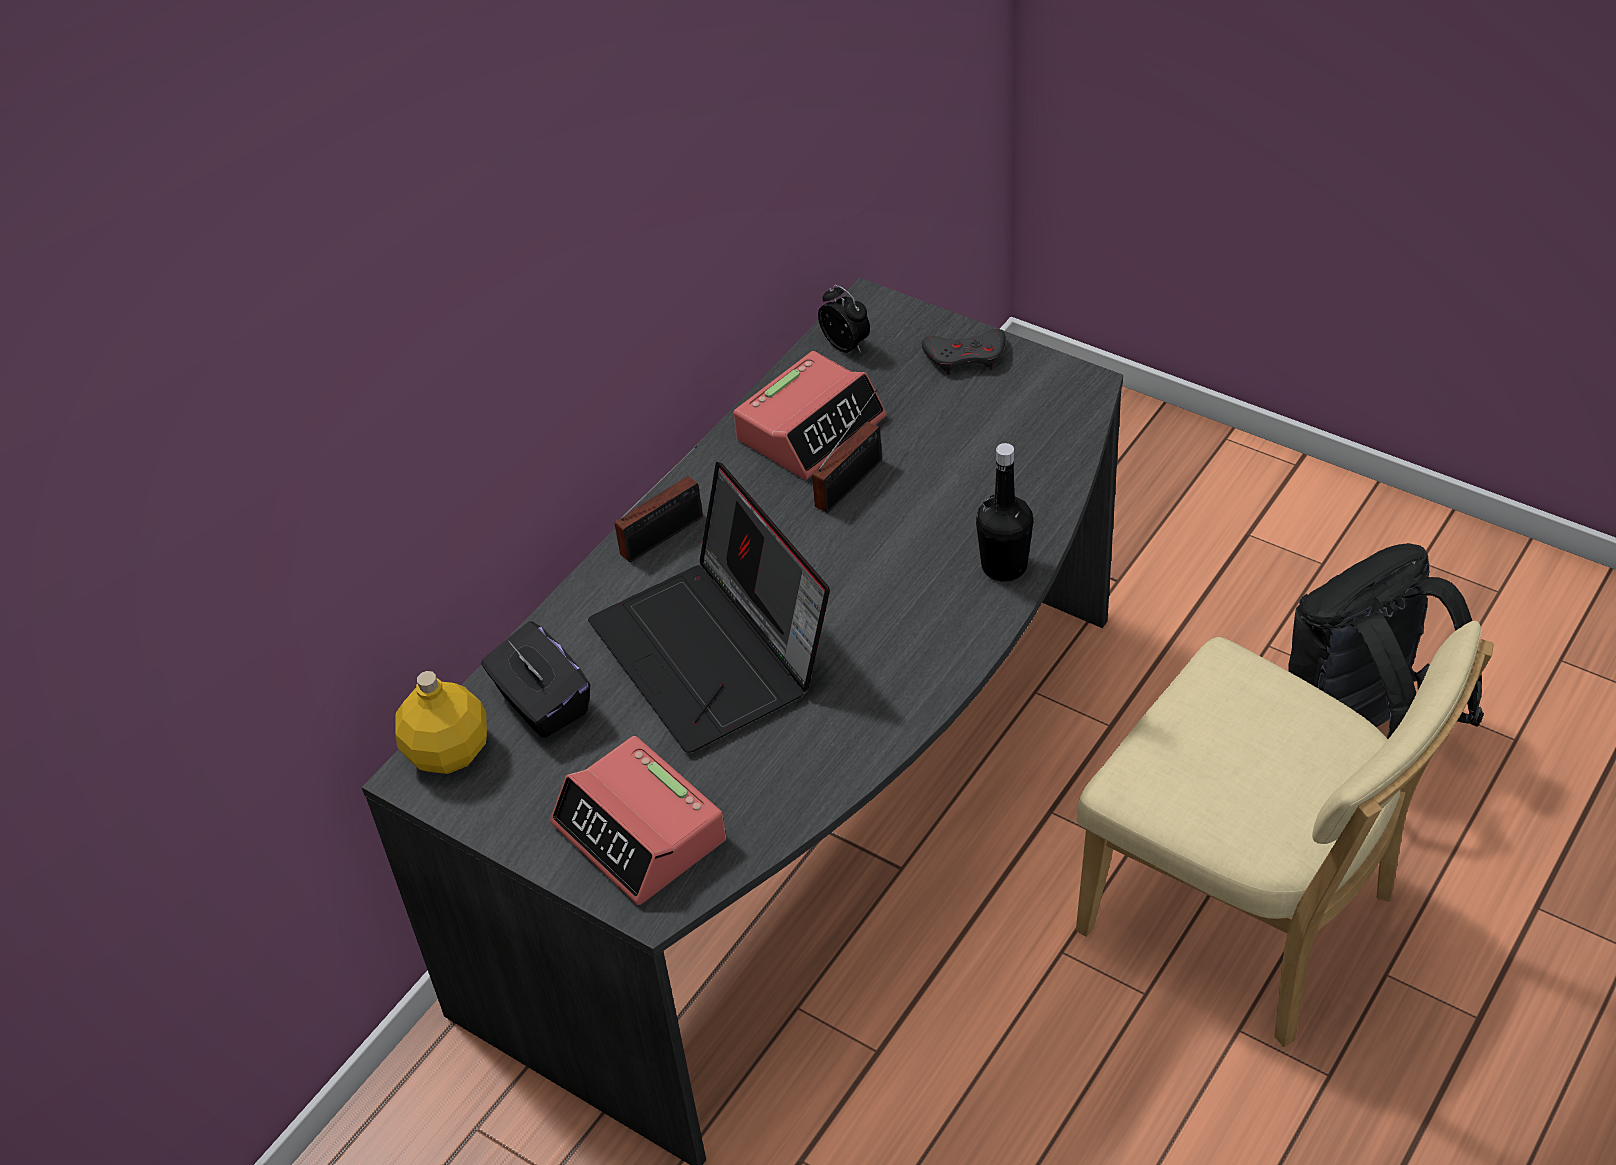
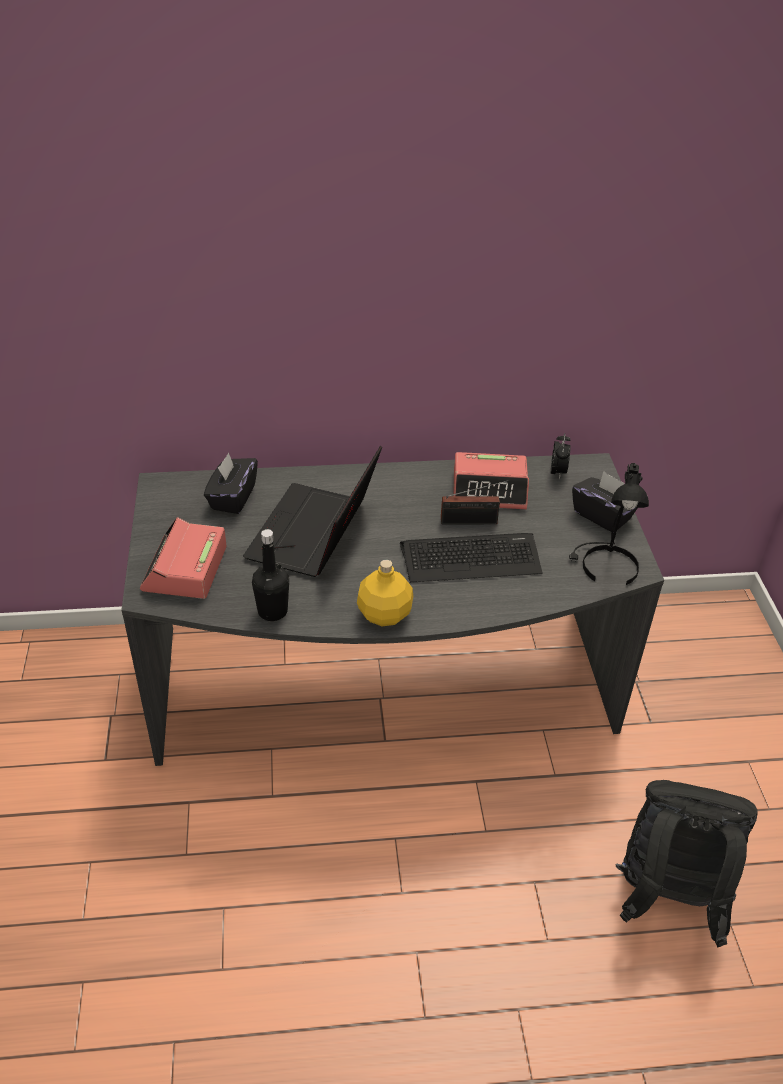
camera: 45 degrees right, 5 degrees down
(448, 753) = (179, 486): yellow bottle -> yellow bottle (384, 614)
(667, 533) = (371, 480): radio -> none
(919, 522) = (471, 558): none -> keyboard
(966, 356) = (602, 516): grey game controller -> black tissue box
(1004, 566) = (476, 605): black bottle -> black bottle (272, 611)
(1055, 410) = (605, 567): none -> black table lamp
(1250, 921) = (491, 916): beige chair -> none

